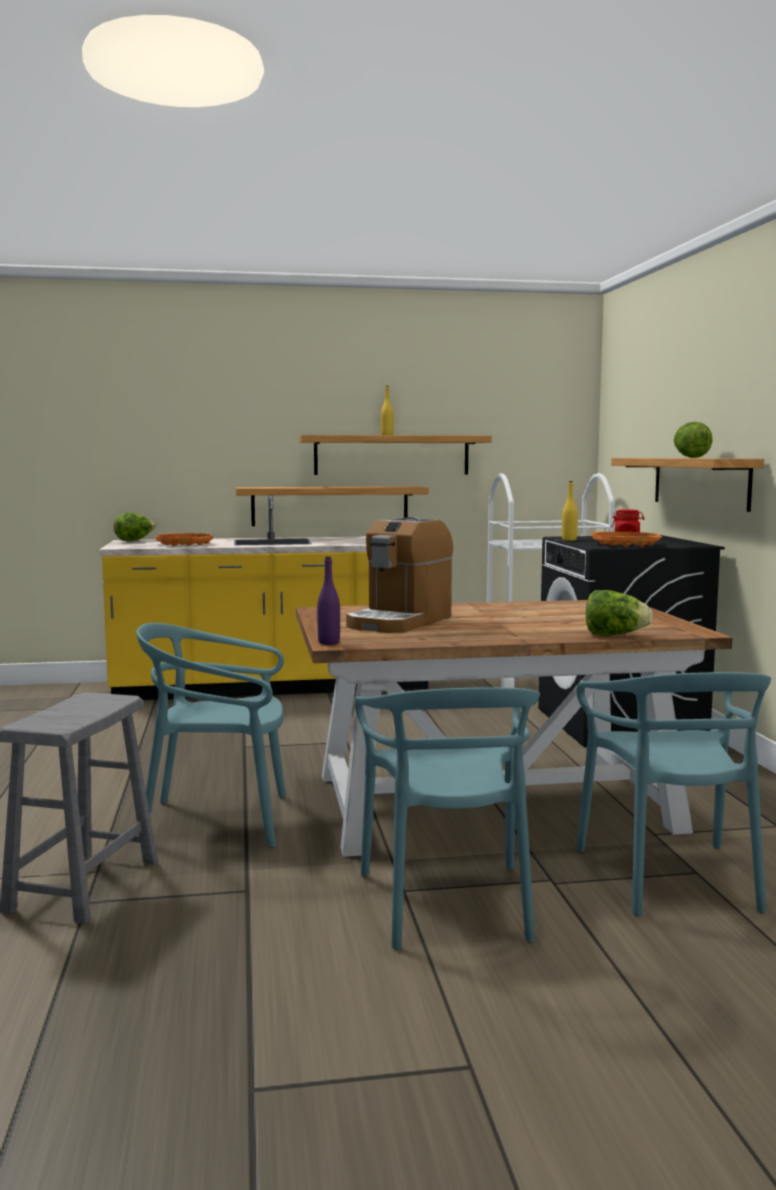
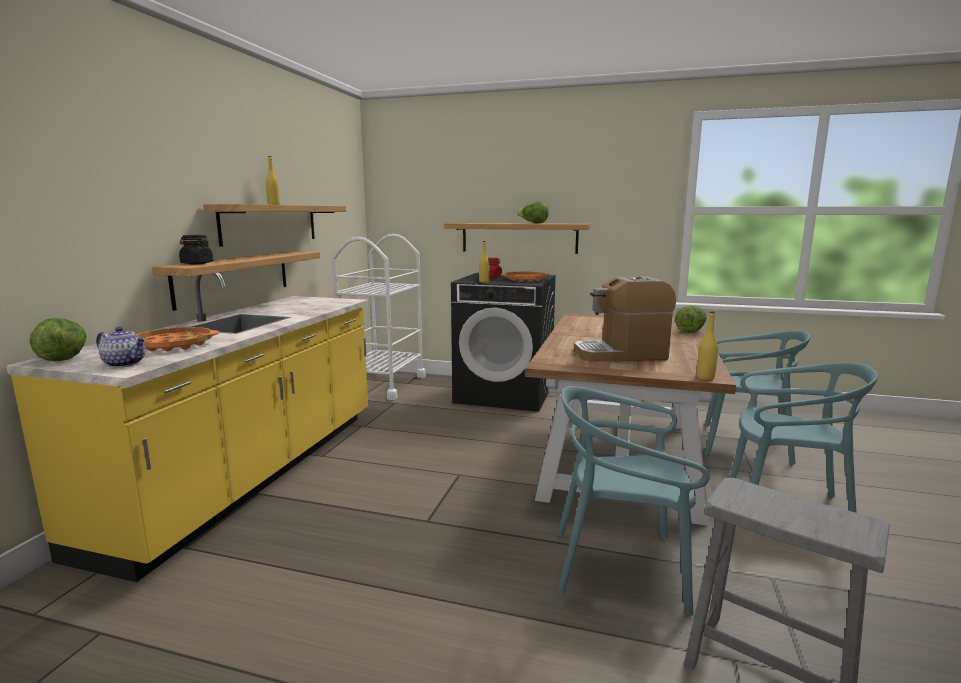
camera: 65 degrees left, 5 degrees up
(129, 546) = (125, 363): none -> teapot
(218, 820) = (620, 567): turquoise chair -> turquoise chair turned 75 degrees clockwise
(265, 487) = (196, 263): none -> black jar
(329, 642) = (705, 377): purple bottle -> yellow bottle
(400, 621) = (620, 354): coffee machine -> coffee machine turned 120 degrees clockwise

